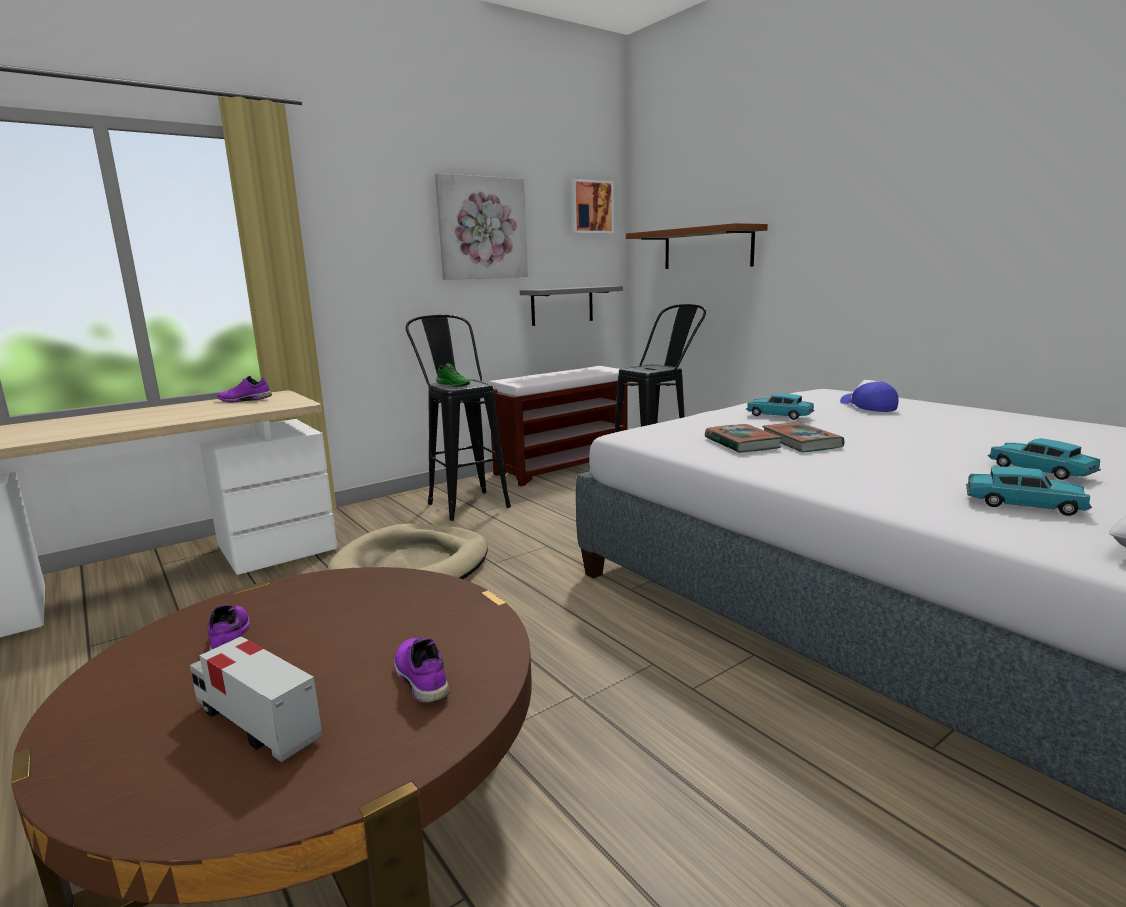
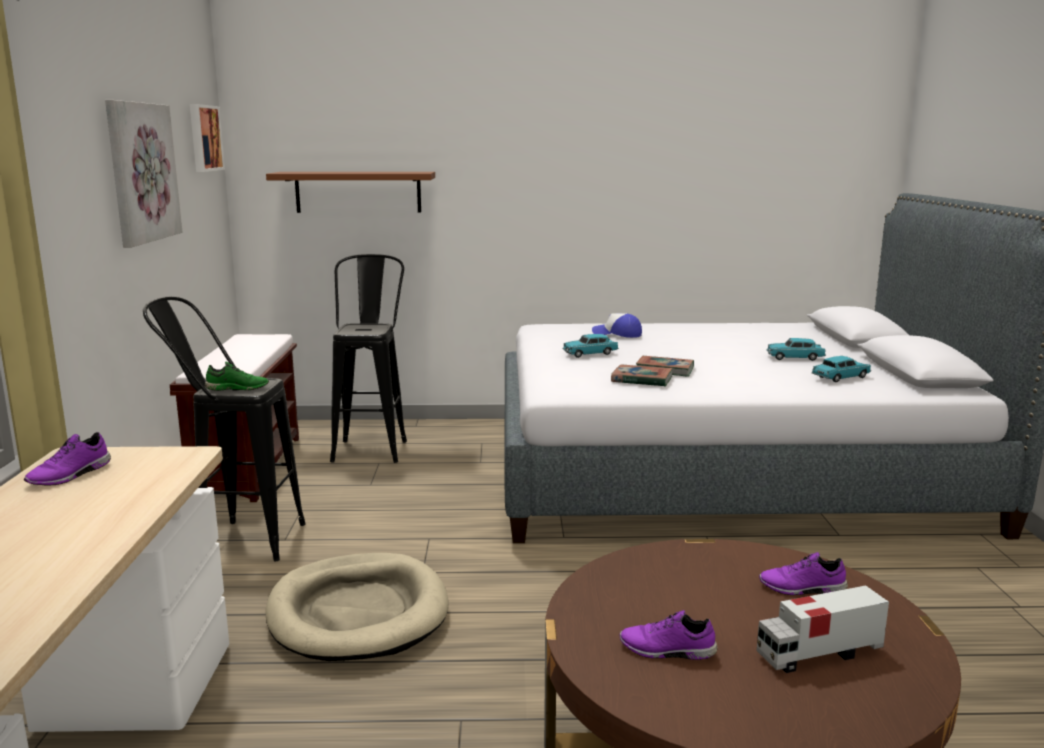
camera: 55 degrees left, 0 degrees up
(562, 305) = (199, 264): grey shelf -> none

